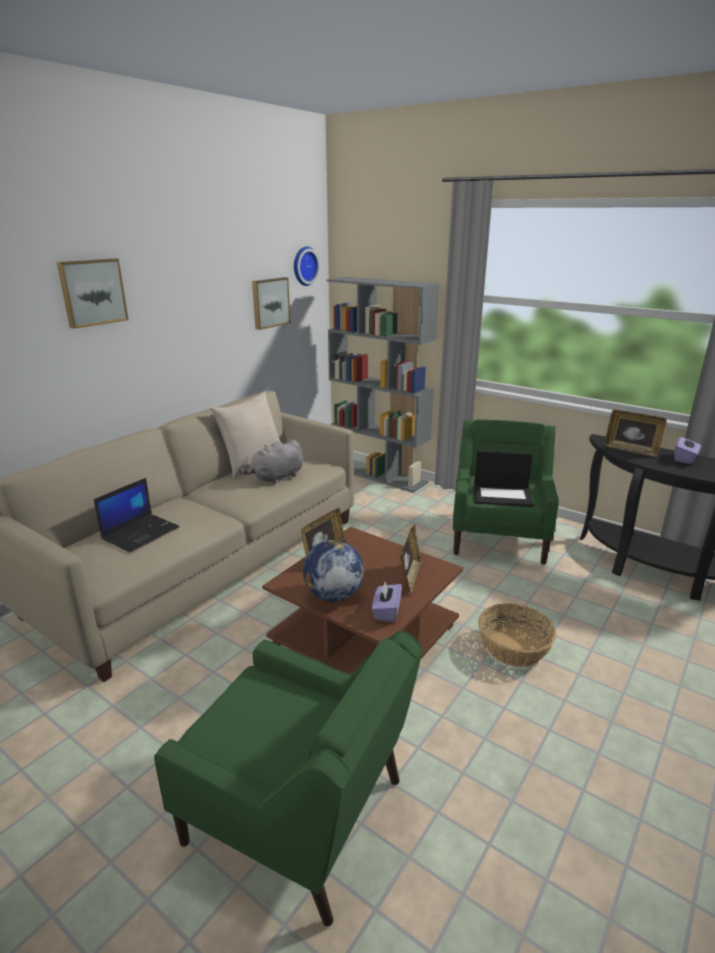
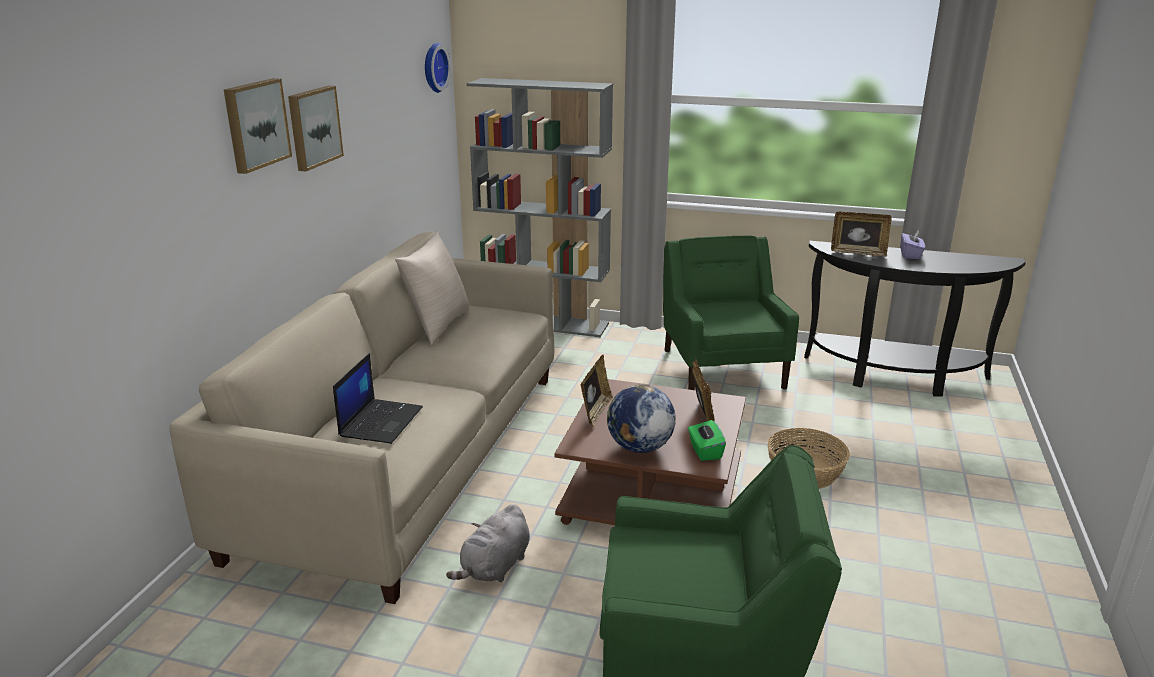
camera: 20 degrees left, 0 degrees up
(269, 302) = (406, 118): picture -> picture (313, 127)
(276, 477) = (483, 336): grey plush toy -> grey plush toy (495, 567)
(386, 611) = (705, 451): purple tissue box -> green tissue box
(503, 496) = (734, 320): laptop -> none

